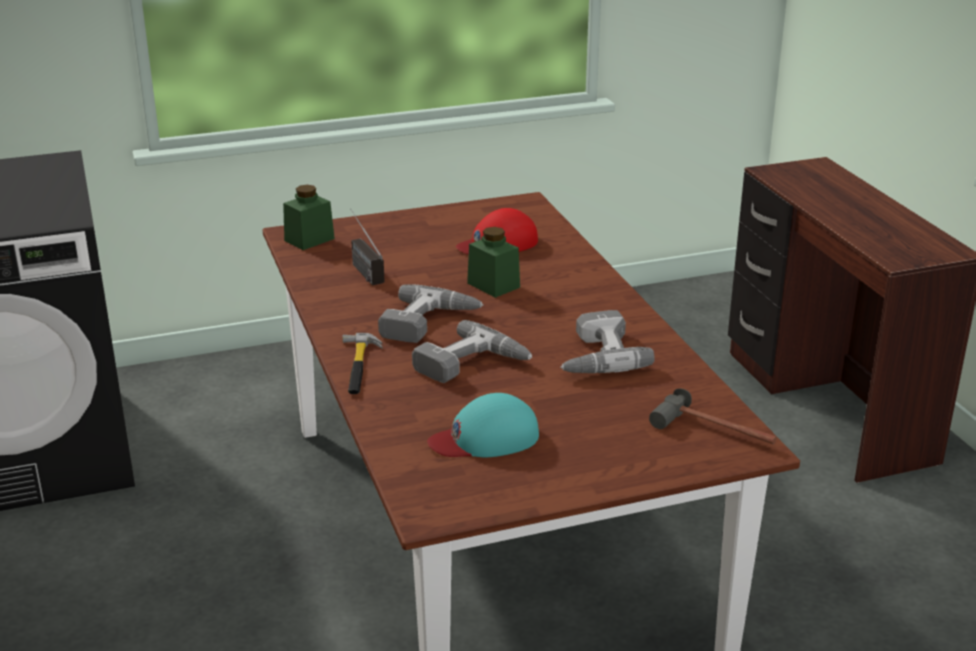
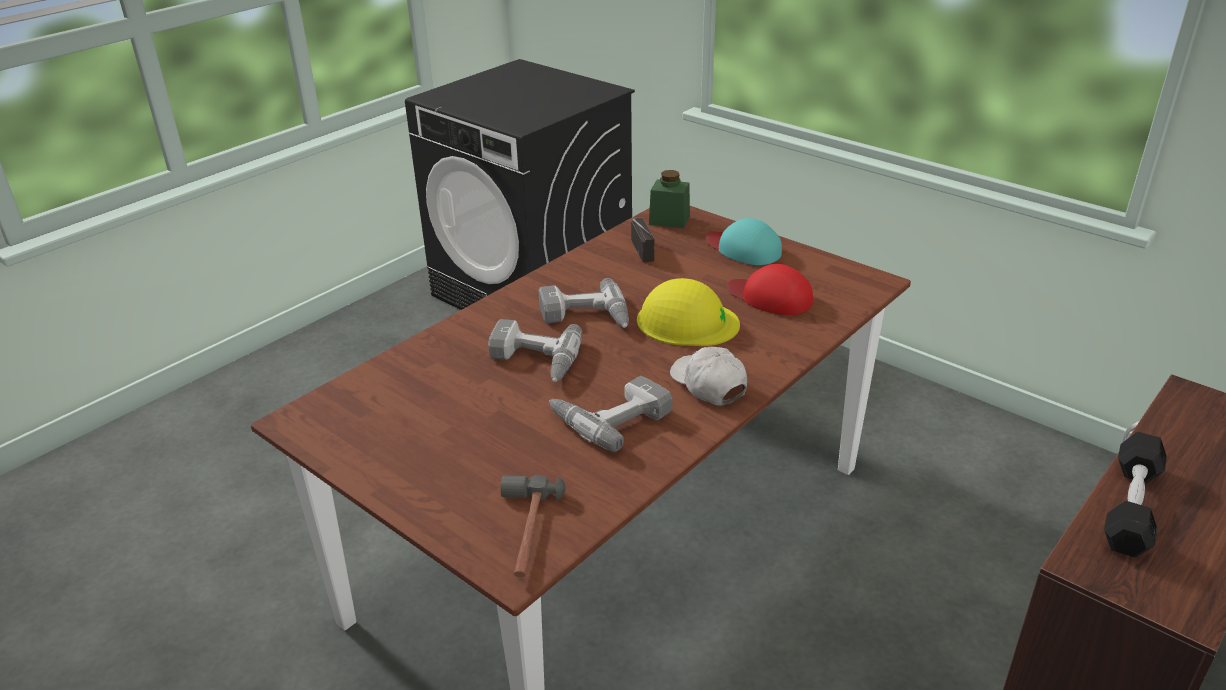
camera: 60 degrees right, 5 degrees up
(359, 367) = (486, 314): hammer -> none
(361, 268) = (647, 256): radio -> radio turned 135 degrees clockwise
(485, 438) = (420, 408): turquoise cap -> turquoise cap (743, 249)
(493, 285) = (687, 322): green jar -> yellow hard hat
(594, 305) = (708, 384): none -> white cap
(859, 228) = (1131, 507): none -> black dumbbell

